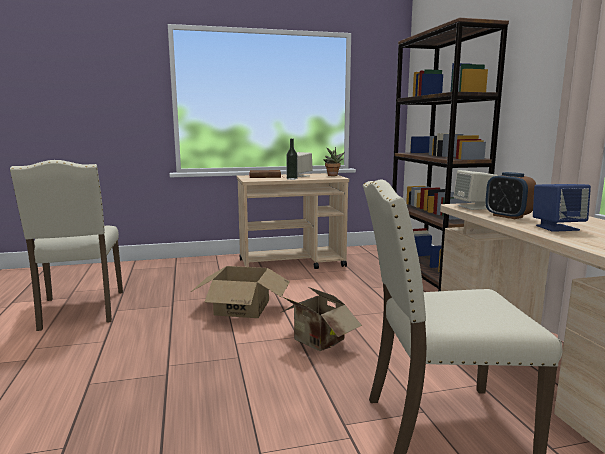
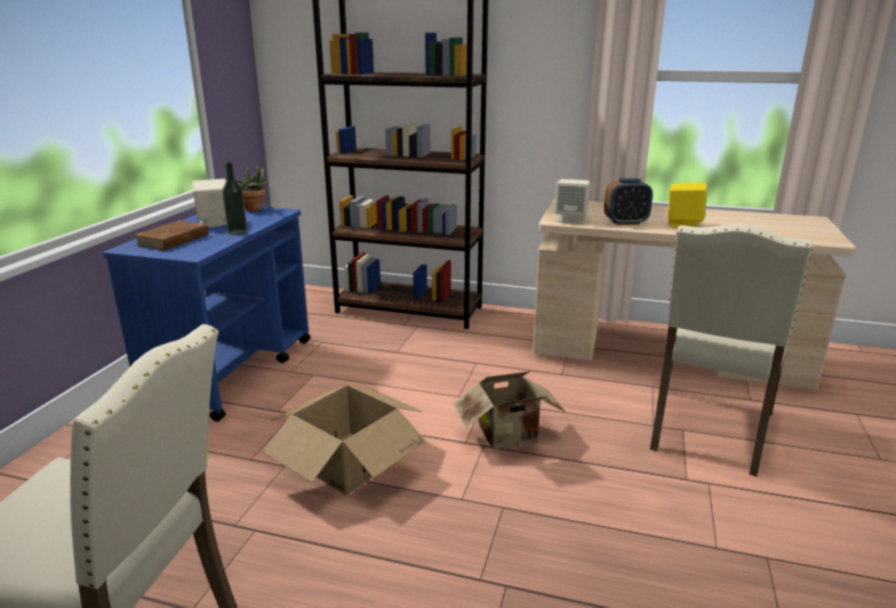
camera: 60 degrees left, 10 degrees up
(292, 263) = (232, 370): beige cart -> blue cart
(557, 228) = (683, 224): blue speaker -> yellow speaker

